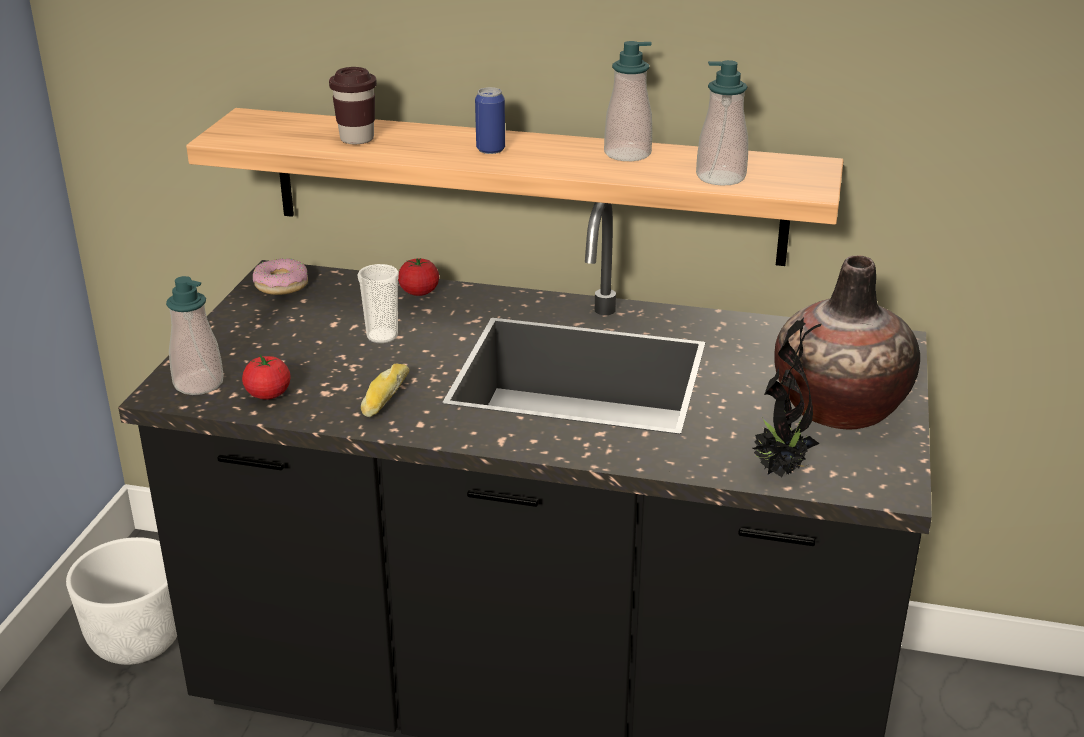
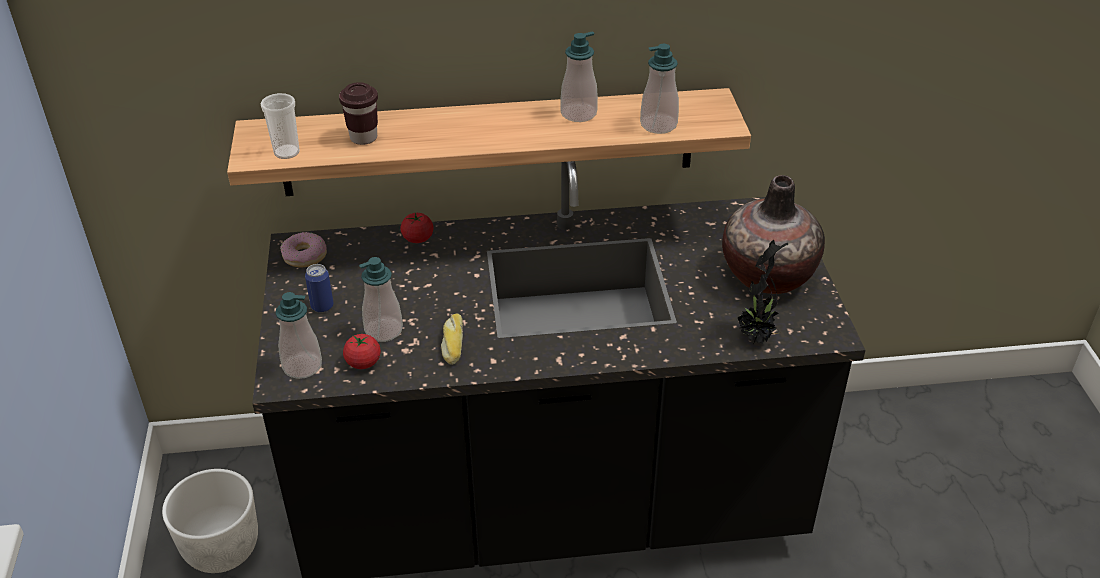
camera: 20 degrees left, 10 degrees up
(315, 369) = (383, 330): none -> soap dispenser
(382, 336) = (416, 287): cup -> cup (286, 152)
(490, 149) = (475, 129): can -> can (322, 306)

